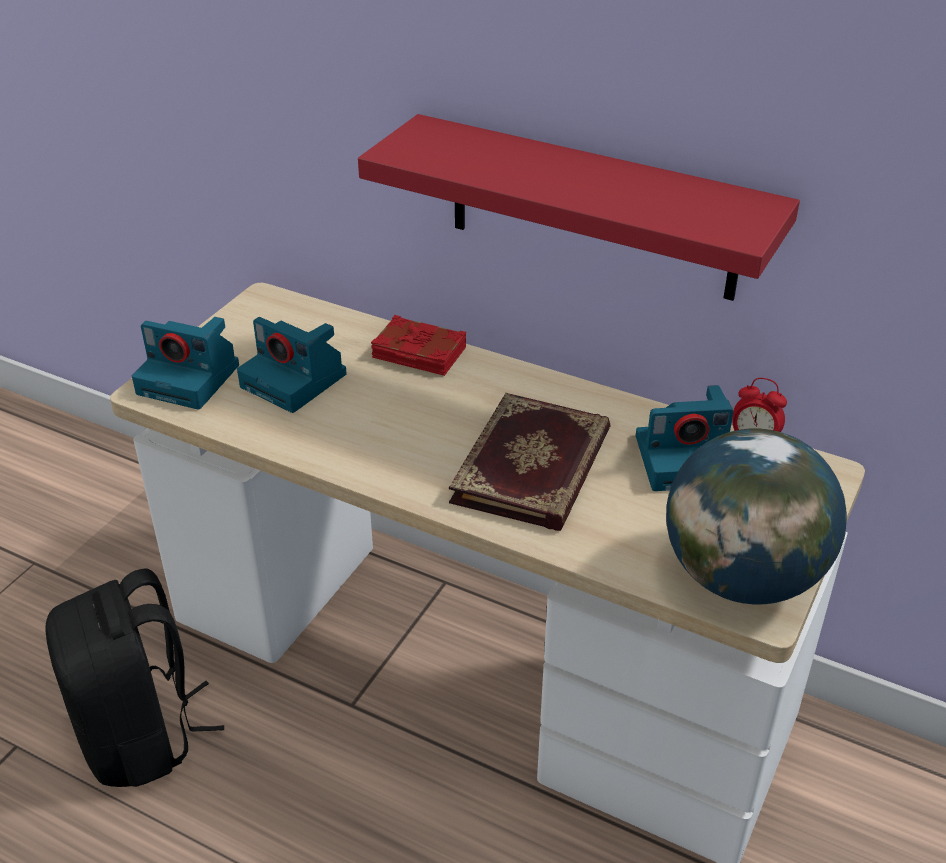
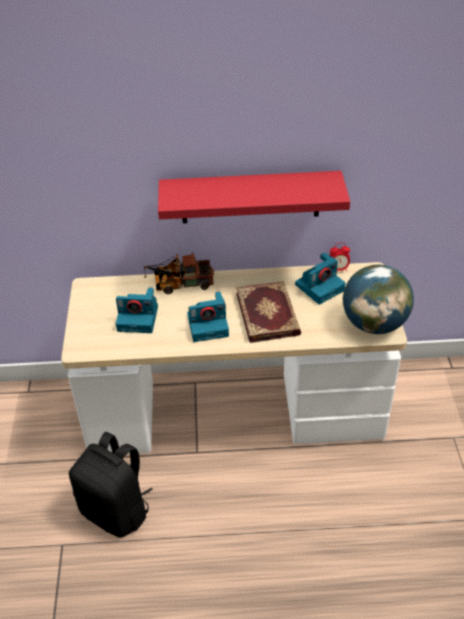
camera: 30 degrees left, 5 degrees up
(191, 379) = (91, 337): camera -> camera (208, 325)
(419, 353) = (179, 284): red book -> toy truck

